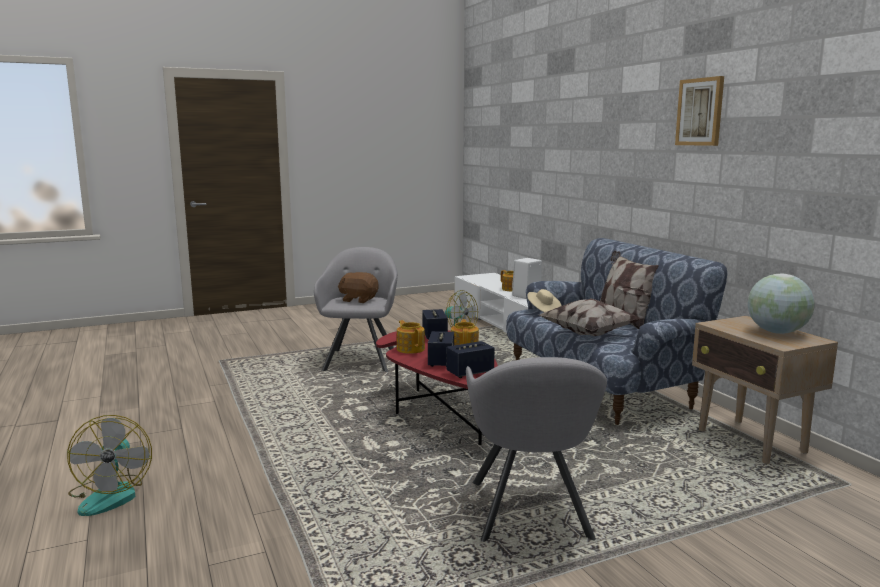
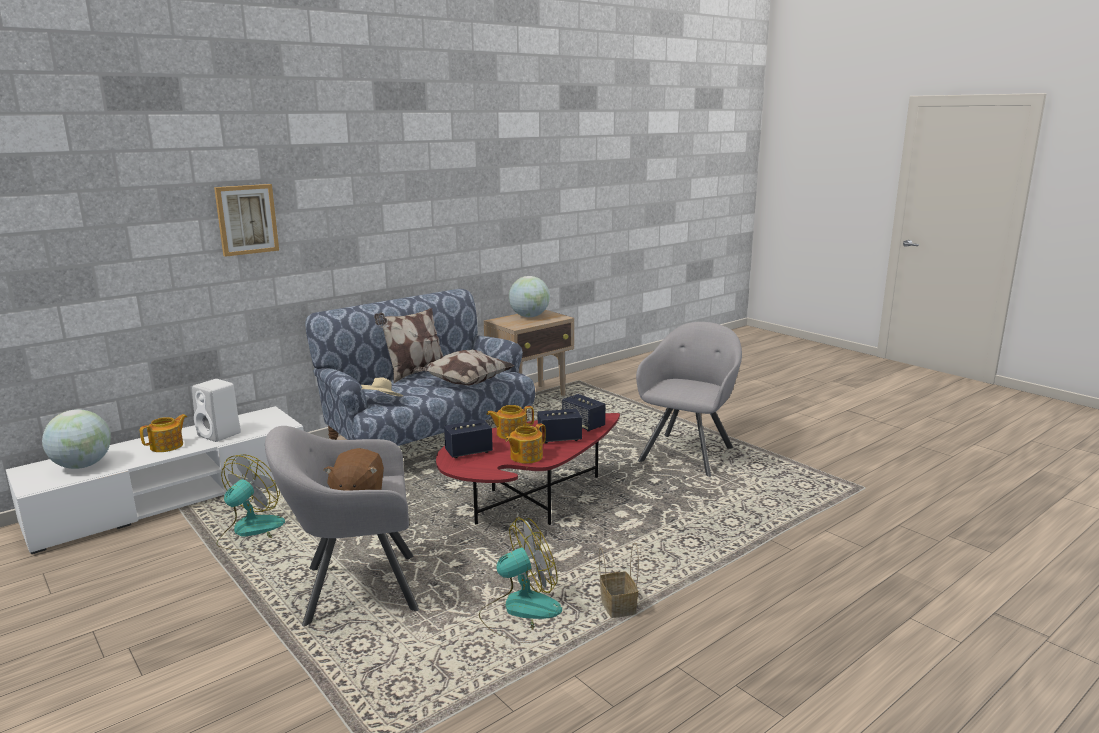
camera: 105 degrees left, 5 degrees up
(112, 494) = (847, 641): fan -> fan (519, 611)
(262, 421) = (616, 606): none -> basket
(490, 280) = (82, 466): none -> globe
(530, 513) = (688, 453): grey armchair -> grey armchair turned 45 degrees counterclockwise
(700, 112) = (407, 165): picture -> picture (246, 219)

